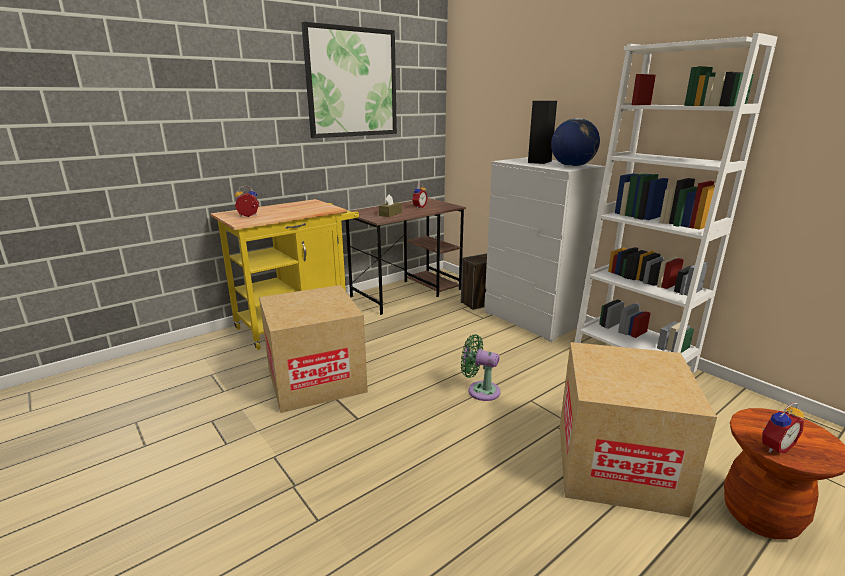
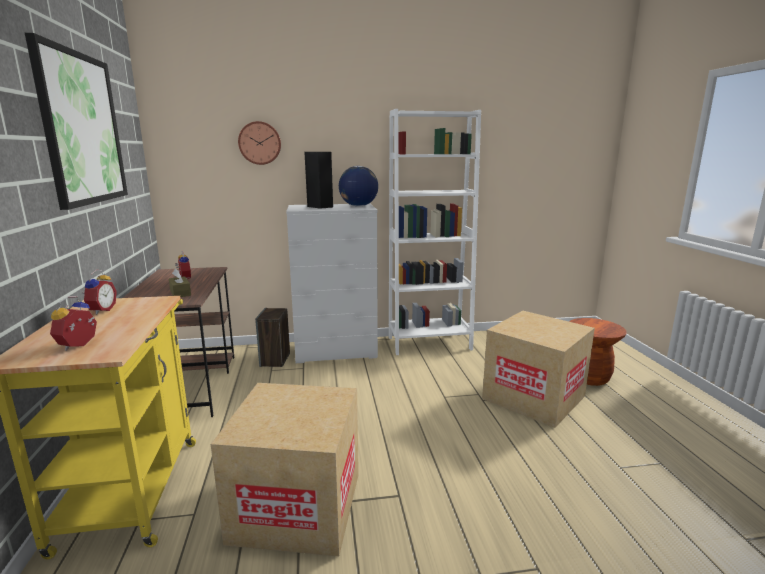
camera: 60 degrees left, 5 degrees down
(480, 390) = (413, 412): green fan -> none
(518, 91) = (260, 143): none -> wall clock
(773, 446) = (603, 332): alarm clock -> alarm clock (101, 310)

